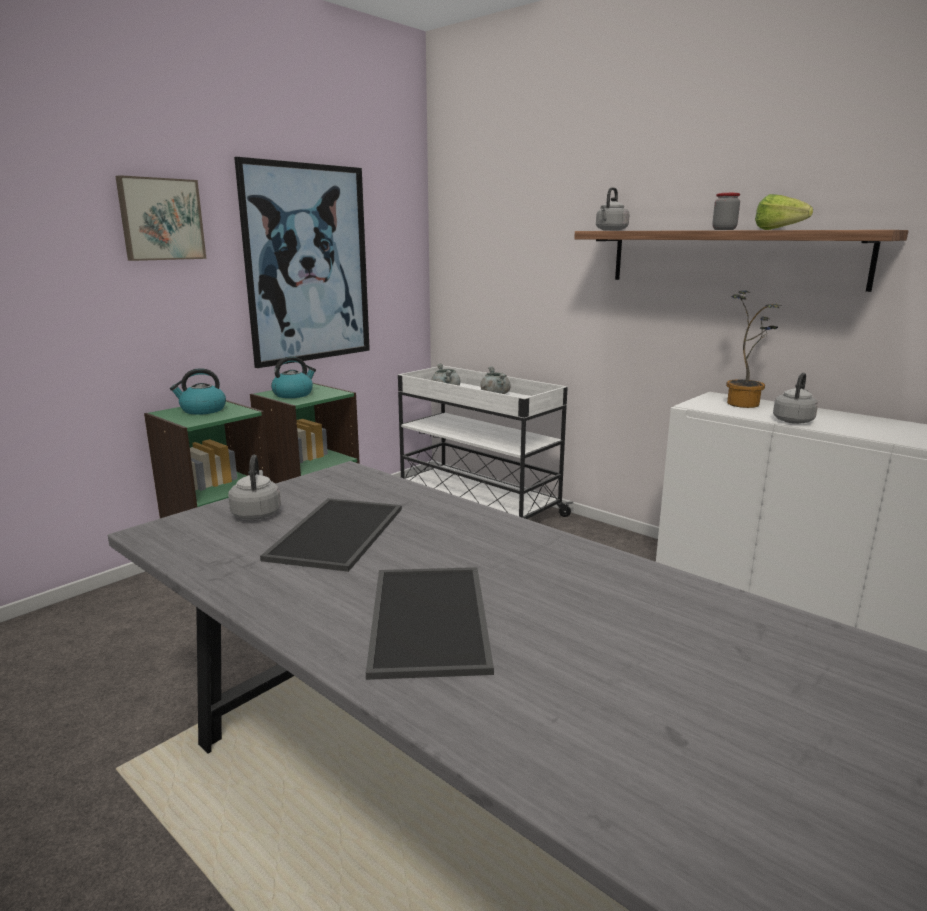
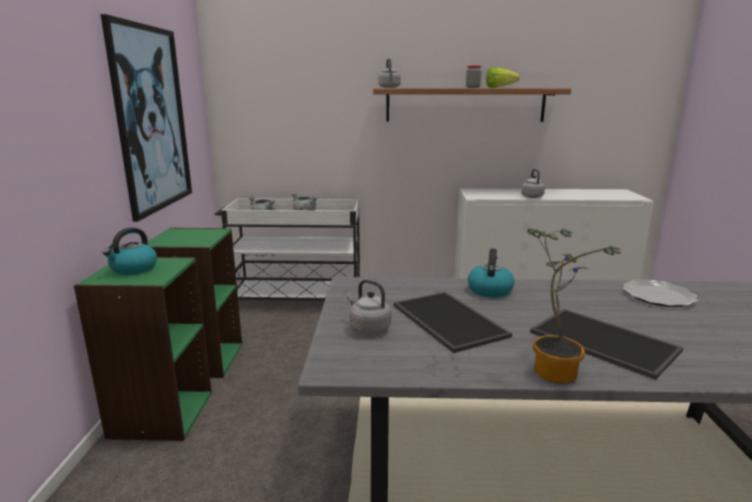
camera: 40 degrees left, 0 degrees up
(161, 219) = (59, 76): picture -> none
(293, 394) = (182, 239): kettle -> kettle (489, 290)
(675, 608) = (658, 296): none -> plate
(745, 403) = (491, 191): potted plant -> potted plant (554, 369)

